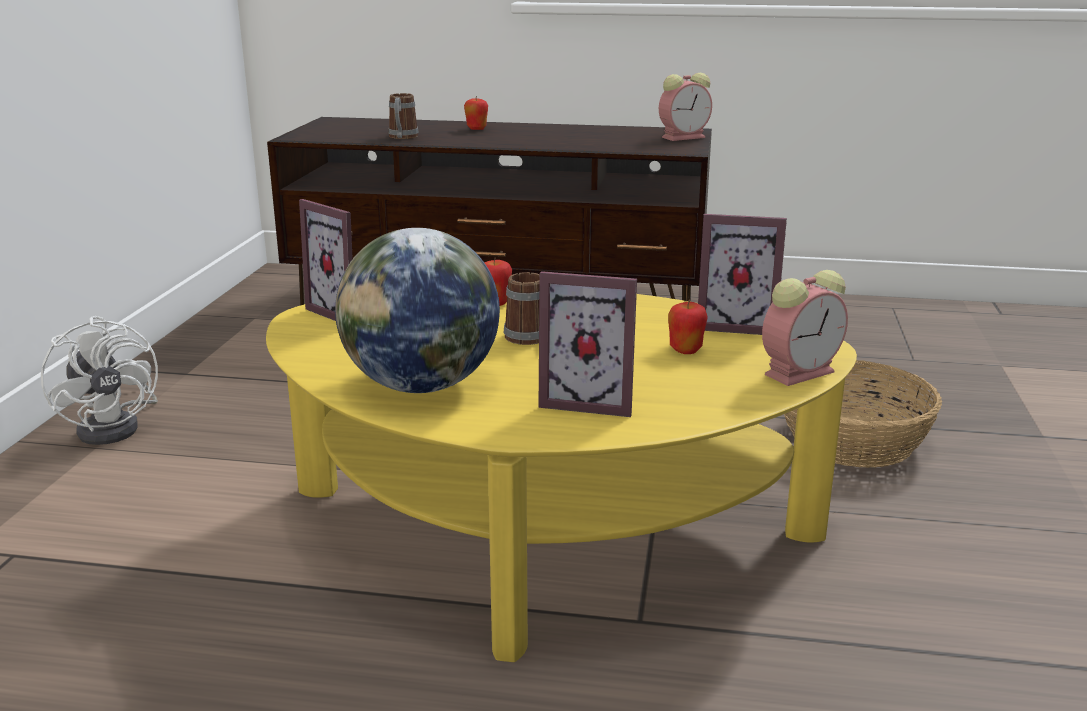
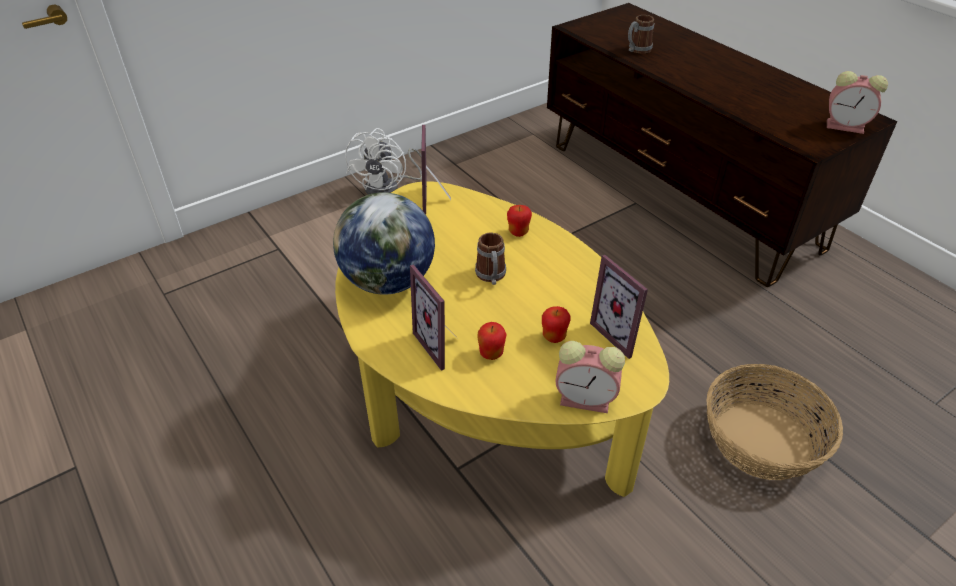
camera: 45 degrees right, 20 degrees up
(476, 129) = (703, 56): apple -> apple (491, 354)

